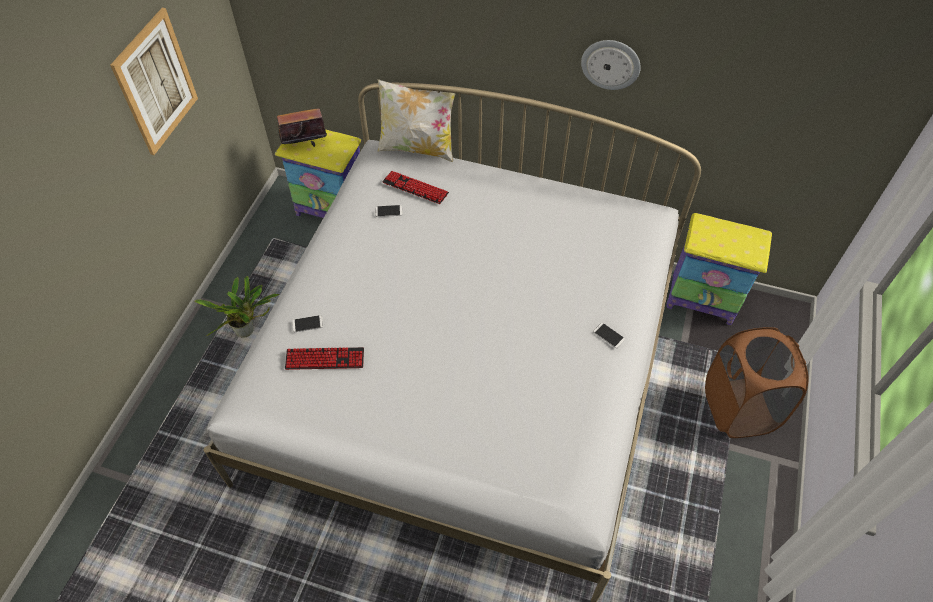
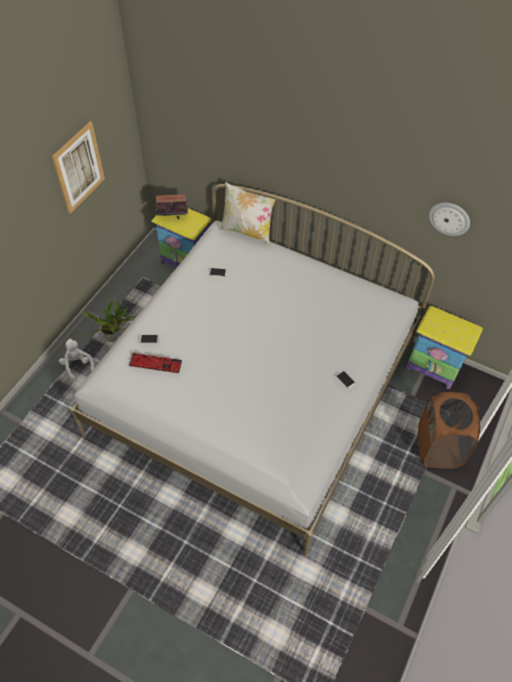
camera: 10 degrees right, 0 degrees up
(201, 380) = (78, 365): none -> white plush toy
(415, 188) = (239, 259): keyboard -> none
(611, 64) = (377, 197): wall clock -> wall clock (449, 218)

